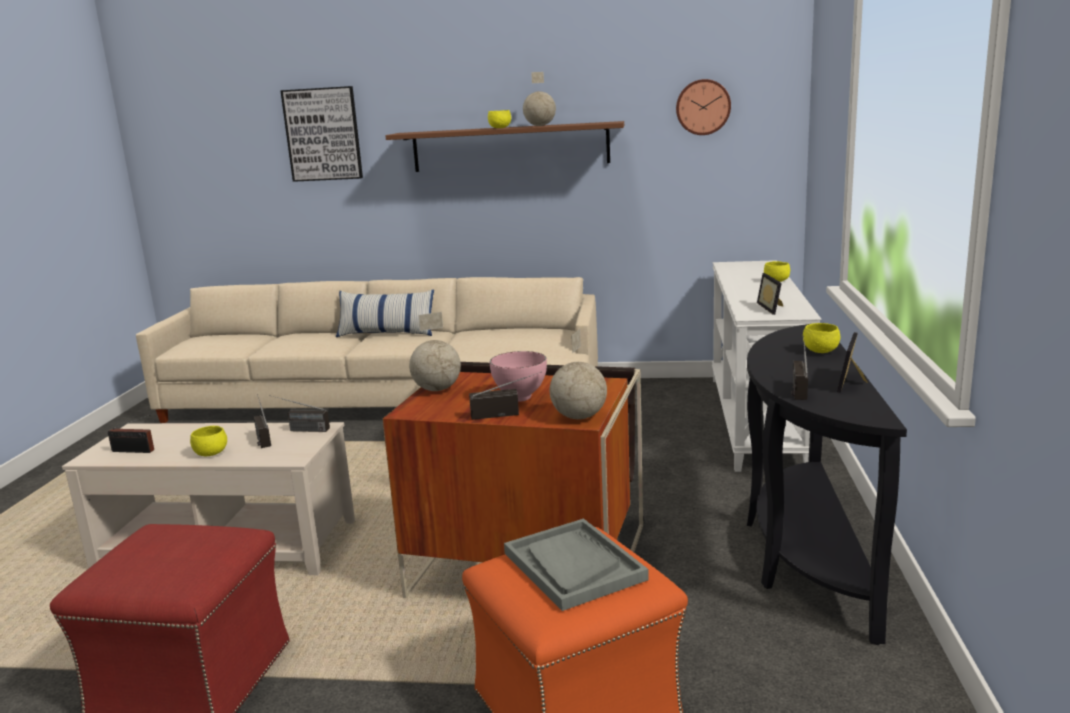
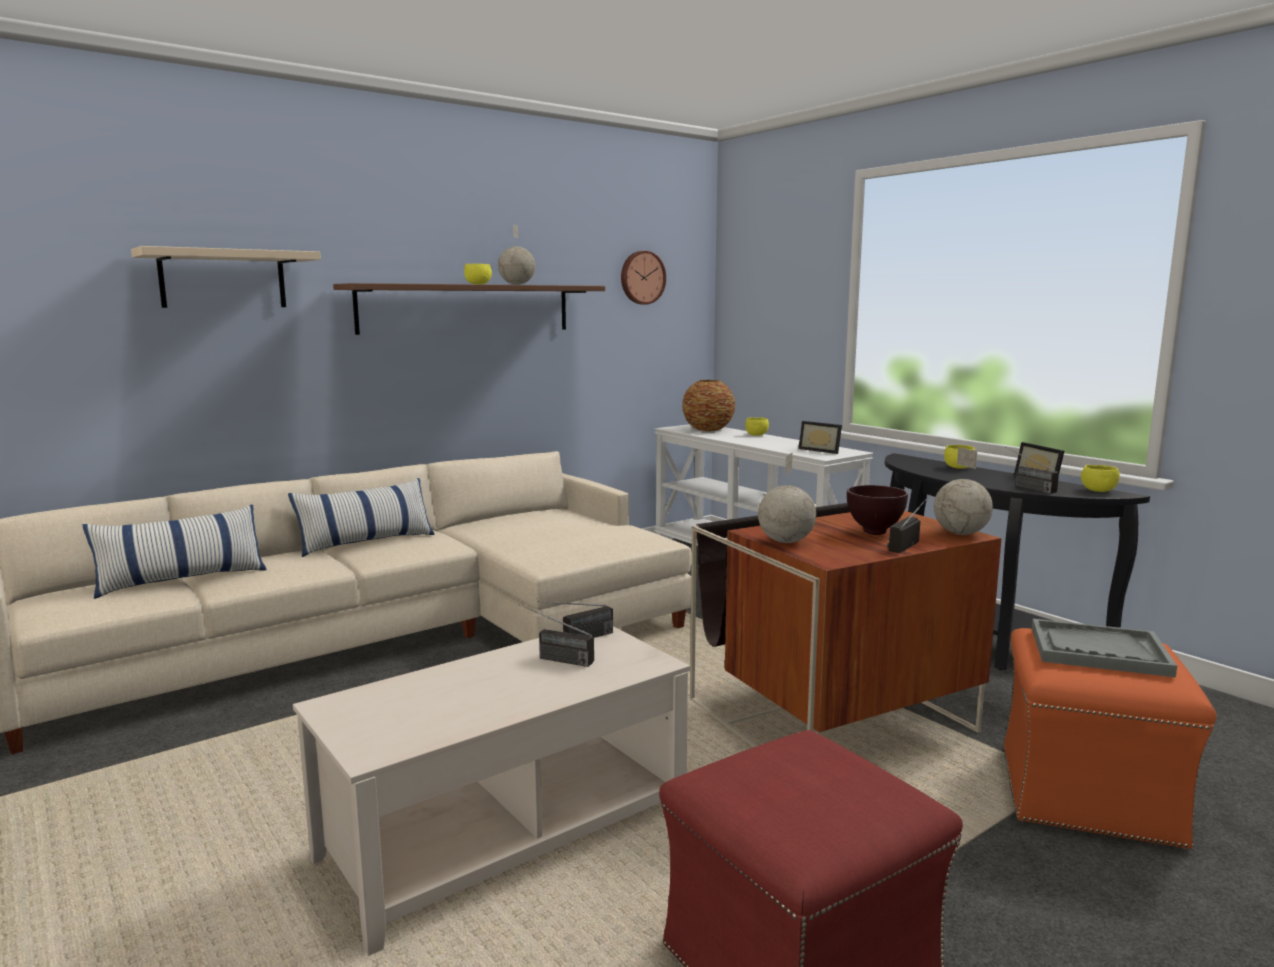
camera: 45 degrees left, 5 degrees down
(135, 451) = (421, 723): radio -> none
(211, 453) = (543, 690): yellow bowl -> yellow bowl (1098, 491)
(259, 340) = (181, 579): none -> pillow
(323, 134) = (223, 279): picture -> beige shelf
(520, 399) = (876, 533): pink bowl -> brown bowl
(752, 269) = (707, 429): none -> vase

